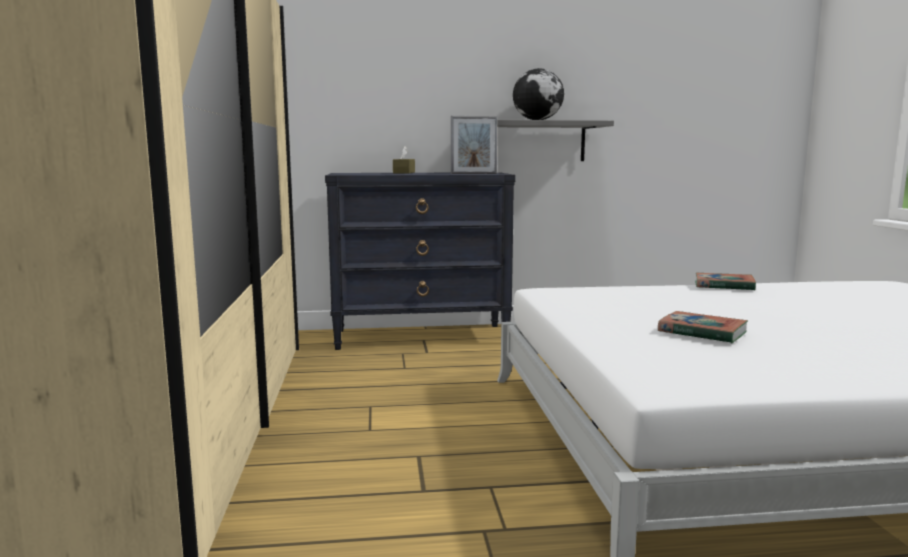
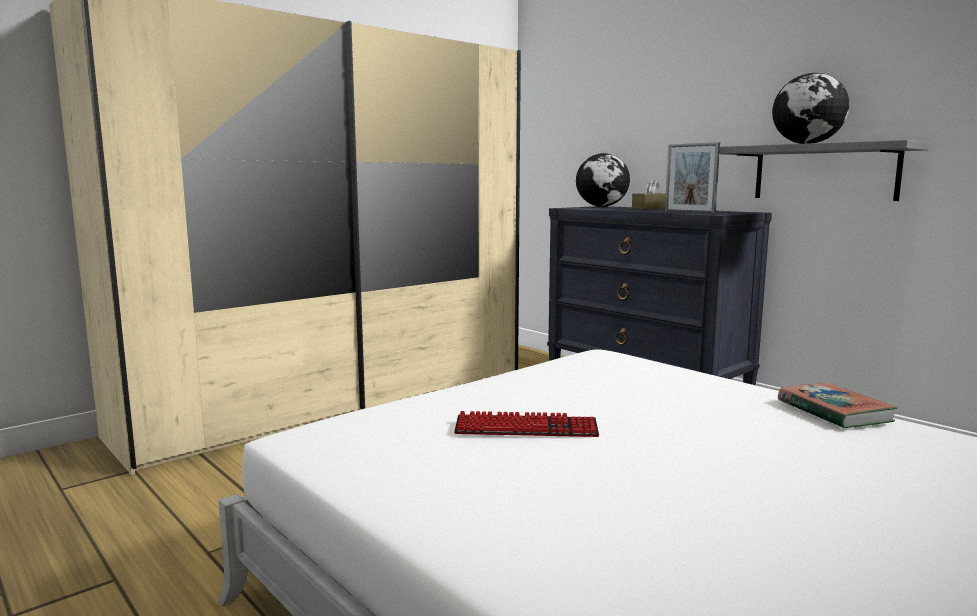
camera: 55 degrees right, 0 degrees up
(347, 173) = (602, 206): none -> globe
(702, 332) = (526, 428): book -> keyboard

